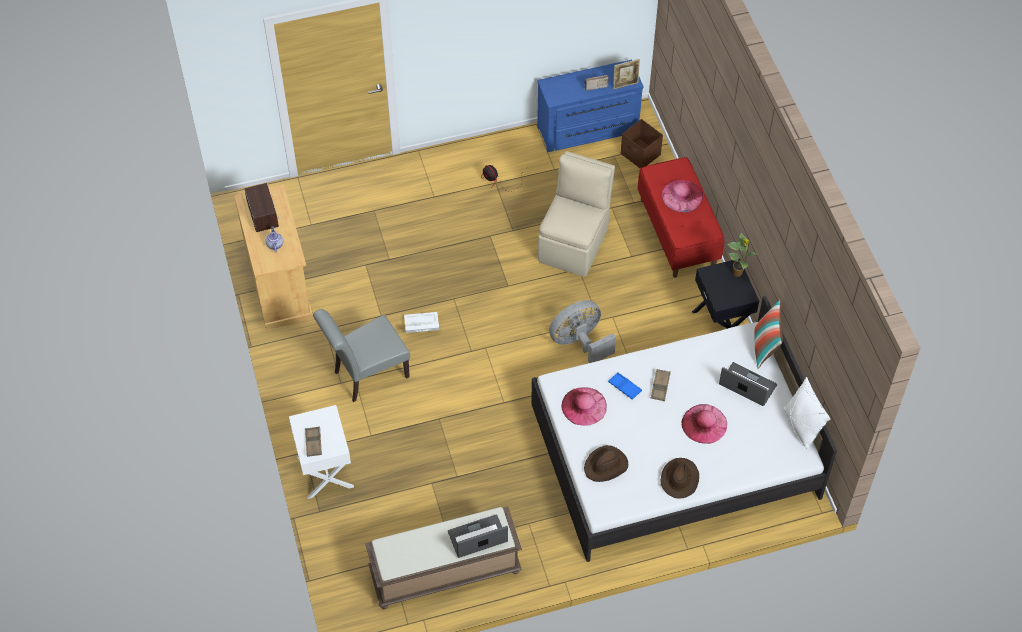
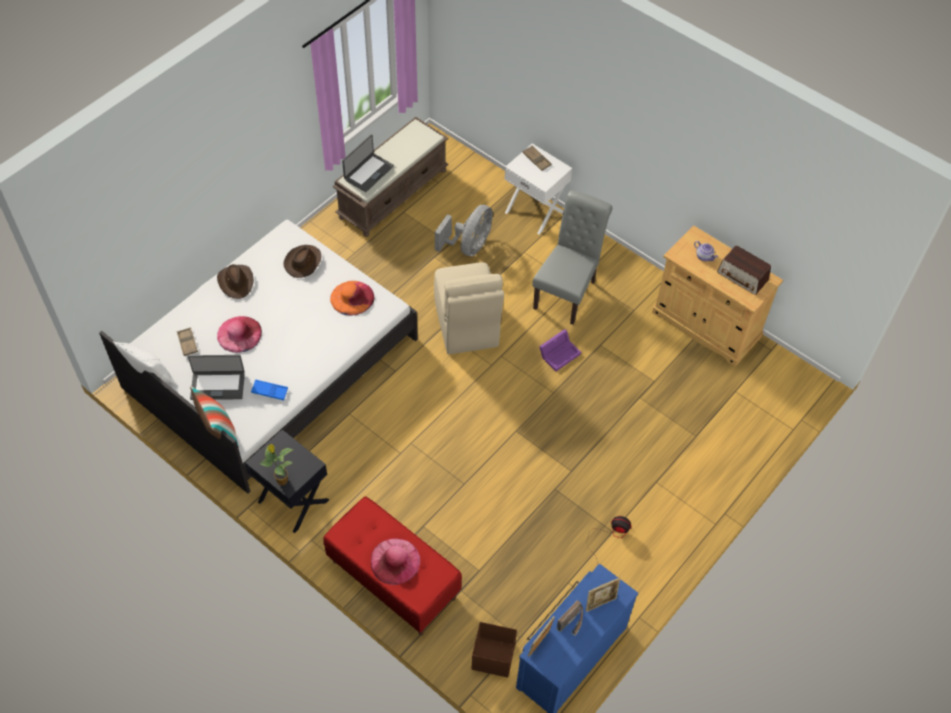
camera: 145 degrees right, 0 degrees up
(420, 326) = (560, 353): white storage box -> purple storage box
(567, 86) = (600, 603): none -> picture frame
(574, 243) = (487, 508): beige chair -> beige chair (466, 326)
(579, 342) = (413, 413): grey fan -> grey fan (469, 246)
(584, 406) = (352, 298): pink hat -> orange hat
(624, 387) = (327, 330): blue tray -> blue tray (270, 391)
(660, 386) = (297, 346): brown tray -> brown tray (187, 343)

